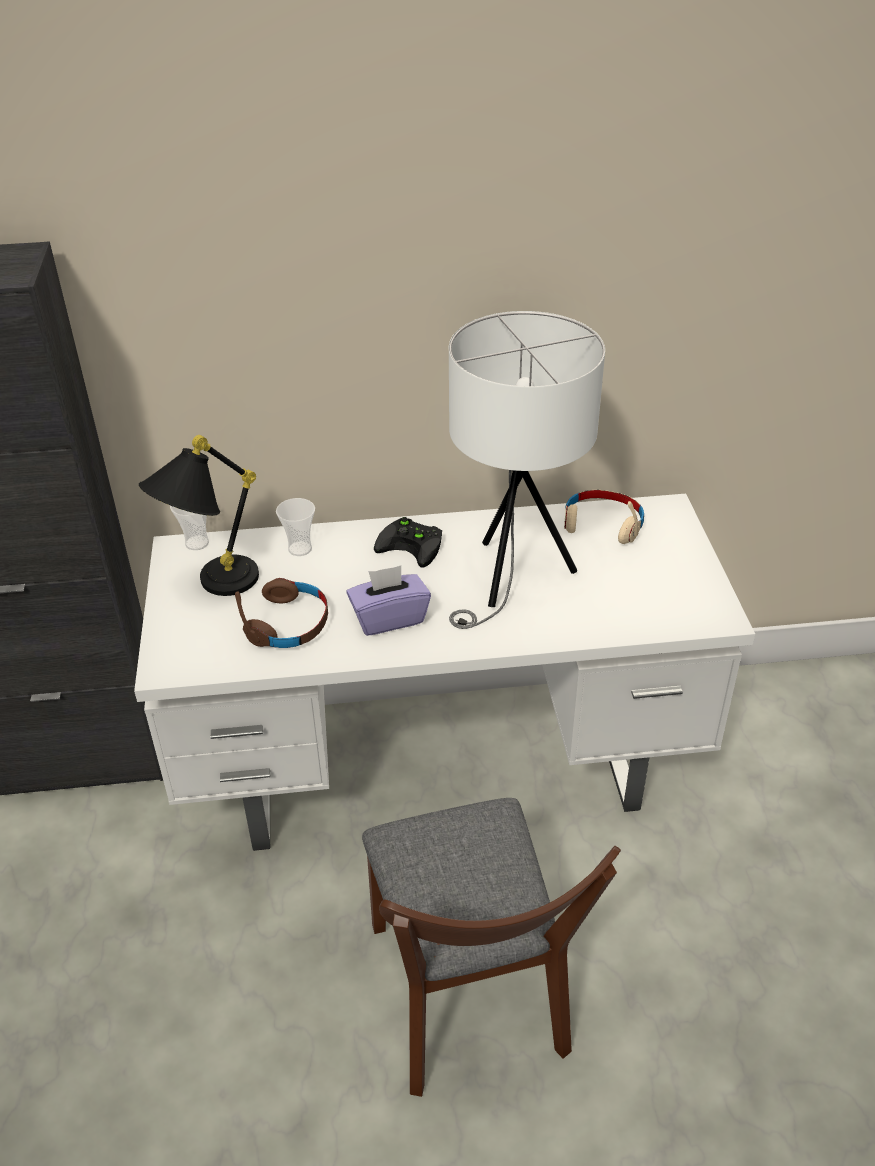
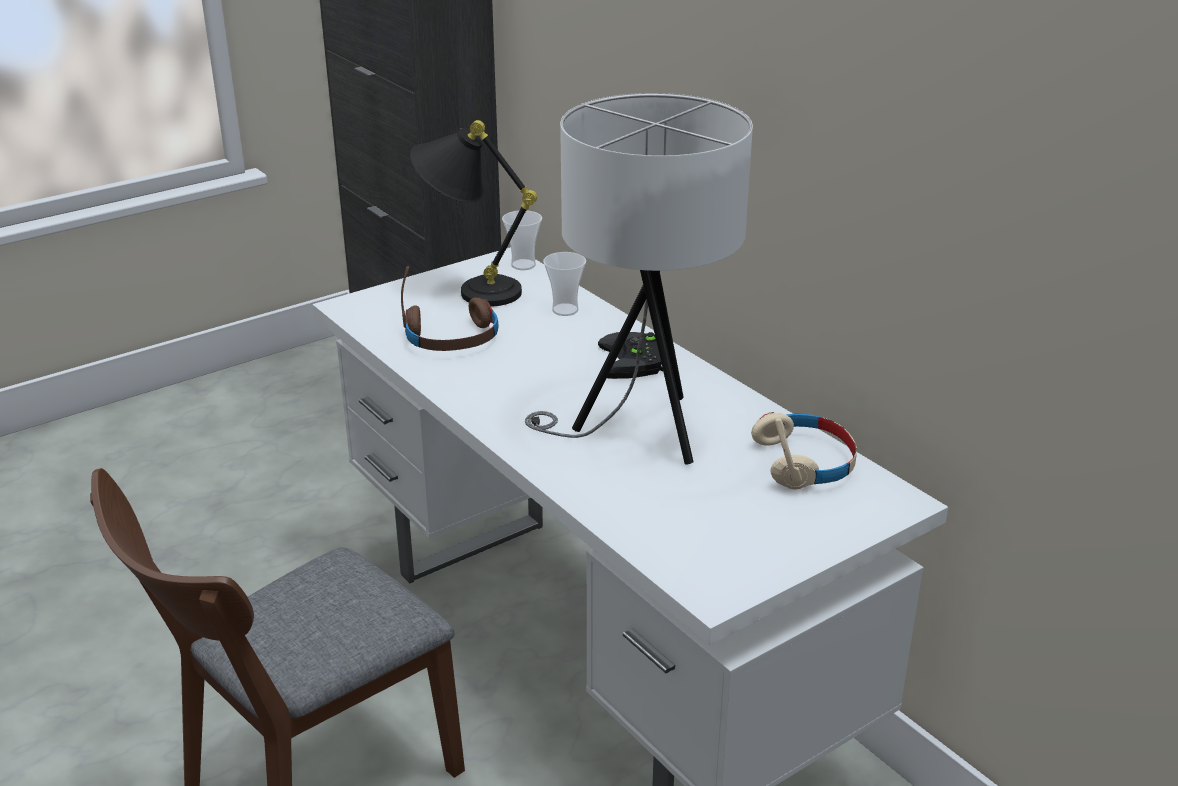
camera: 60 degrees right, 10 degrees down
(389, 618) = (506, 383): purple tissue box -> none

